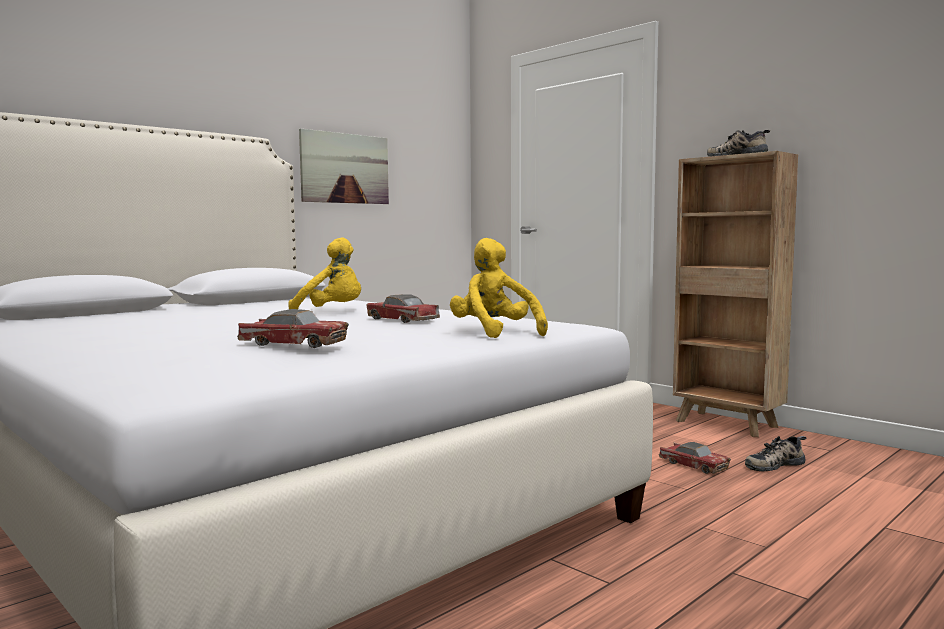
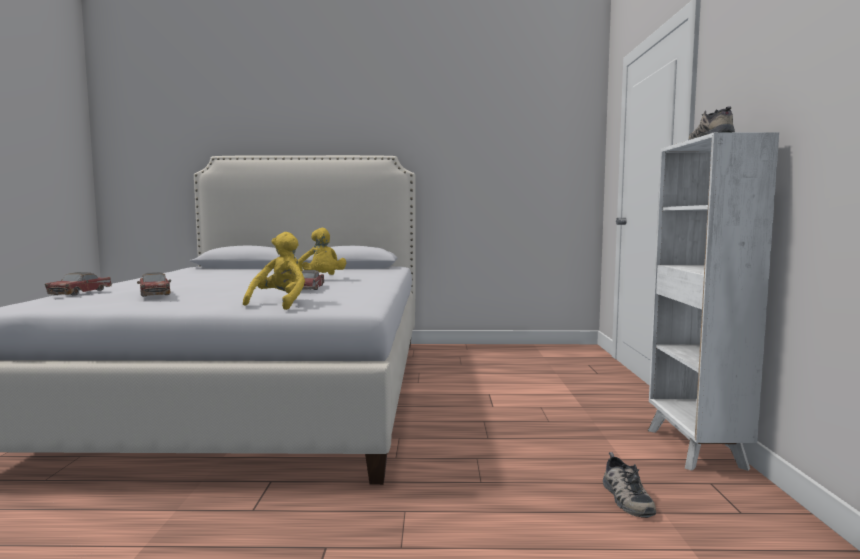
camera: 45 degrees right, 0 degrees up
(345, 168) = (468, 172): picture -> none
(693, 465) = (544, 468): toy car -> toy car (80, 292)
(728, 424) = (695, 449): brown bookcase -> white bookcase
(774, 464) = (625, 497): shoe -> shoe turned 120 degrees counterclockwise

